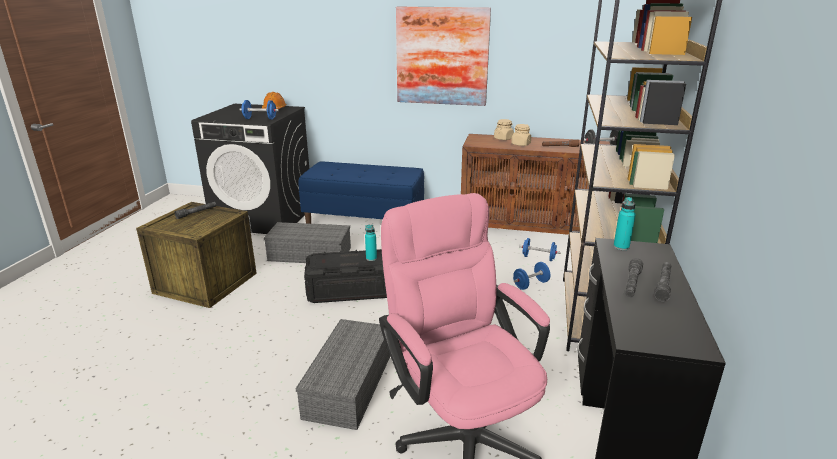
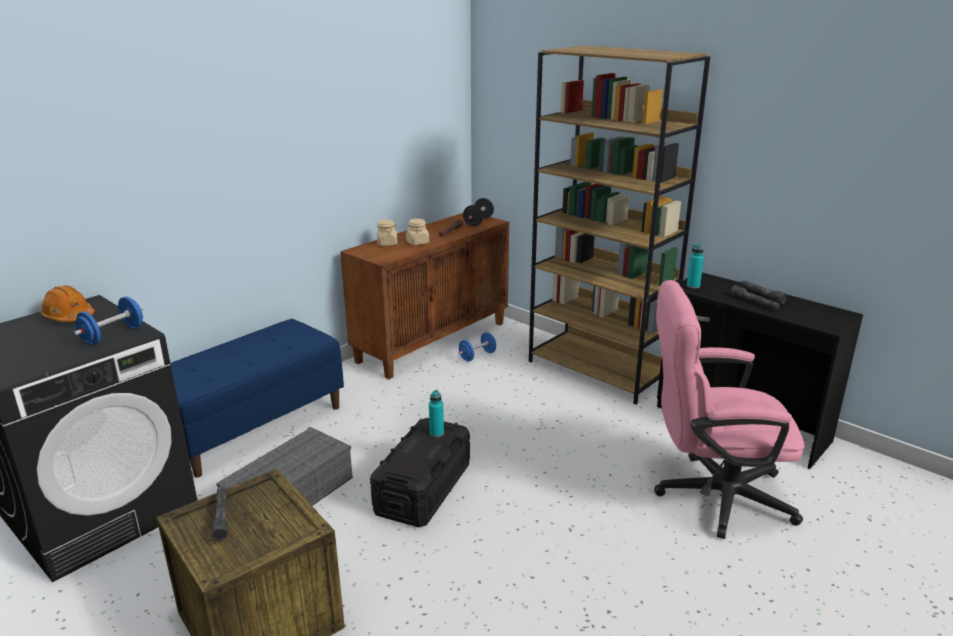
camera: 60 degrees left, 0 degrees up
(349, 386) = (611, 541): grey storage box -> none
(442, 56) = (293, 162): picture -> none
(530, 284) = (521, 379): blue dumbbell -> none

